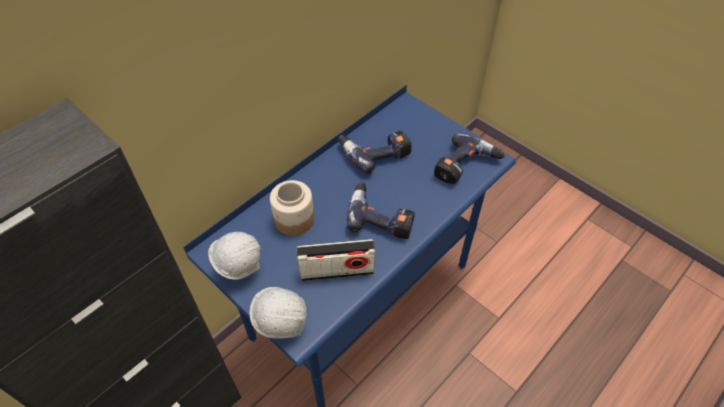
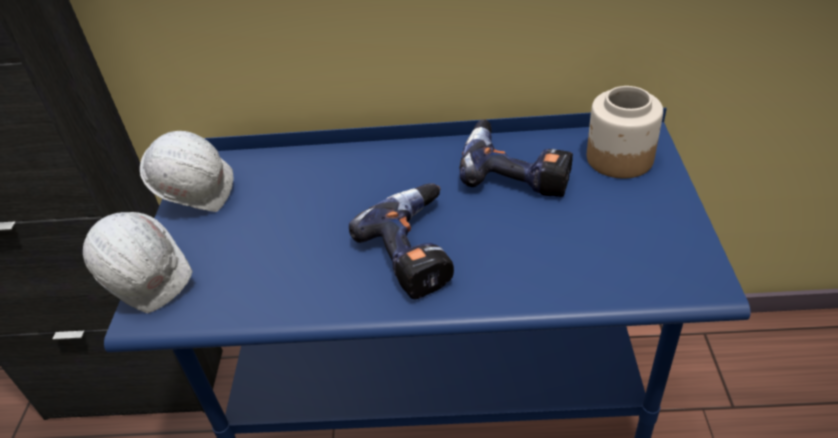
camera: 50 degrees right, 10 degrees down
(294, 220) = (317, 187): jar -> jar (619, 159)
(337, 271) = (281, 275): radio -> none
(466, 167) = (635, 266): power drill -> none

